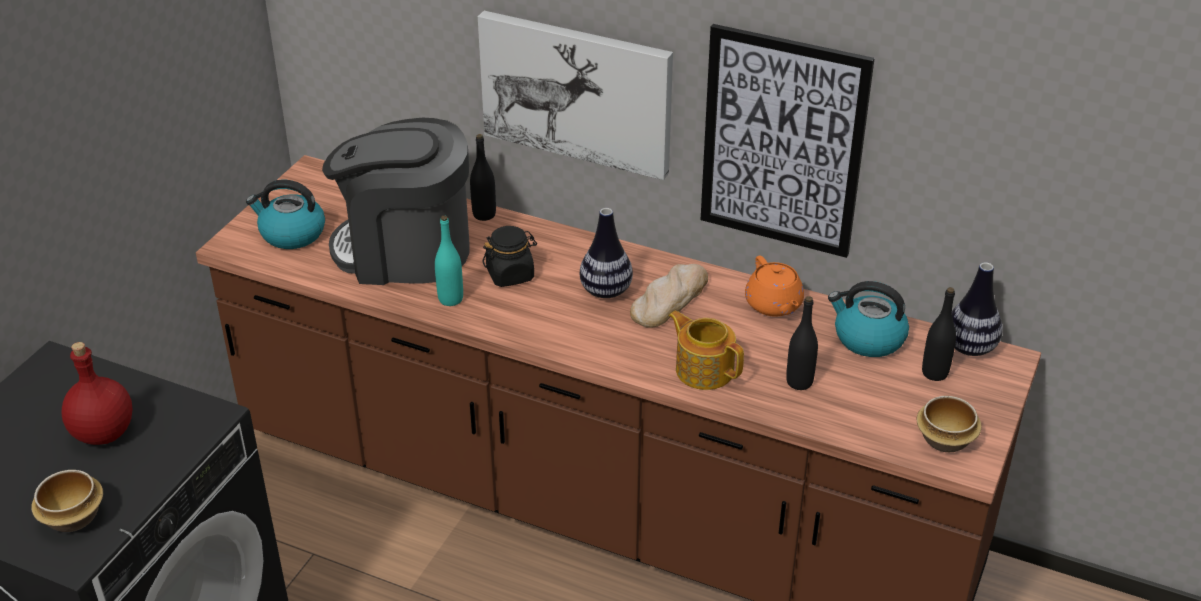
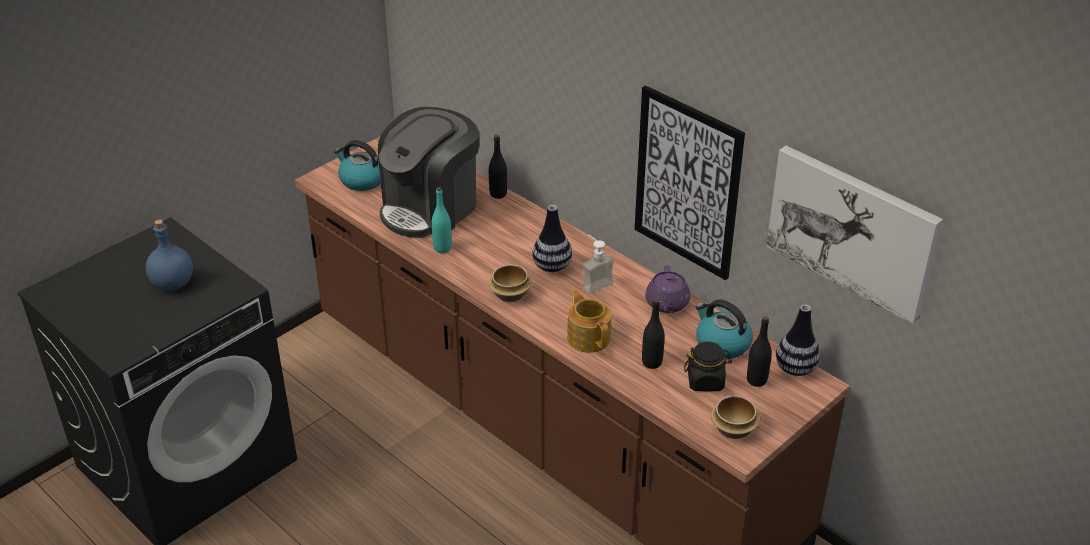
camera: 20 degrees right, 0 degrees up
(74, 518) = (130, 332): bowl -> bowl (511, 295)
(102, 432) = (172, 283): red bottle -> blue bottle
(405, 251) = (430, 208): coffee machine -> coffee machine turned 75 degrees counterclockwise
(510, 274) = (492, 240): black jar -> black jar (706, 381)
(577, 92) = (562, 117): picture -> picture (852, 231)
(670, 299) = (594, 282): bread -> soap dispenser
(774, 305) = (667, 304): orange teapot -> purple teapot

